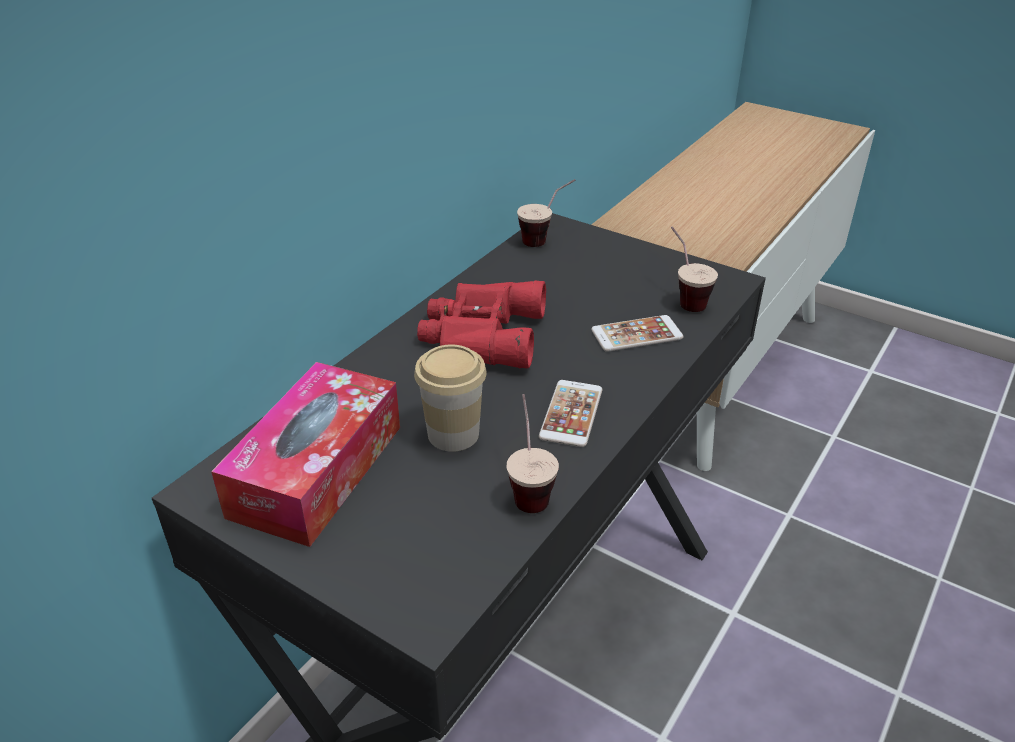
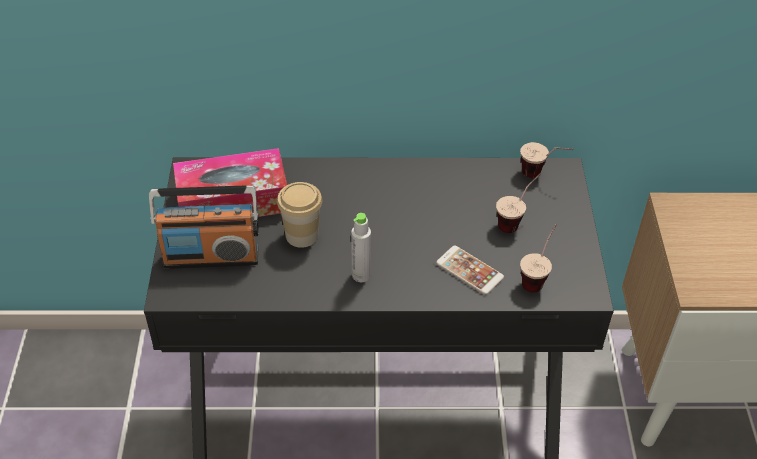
camera: 55 degrees right, 10 degrees up
(400, 539) = (211, 256): none -> radio
(480, 335) = (400, 200): red binoculars -> none
(528, 487) = (285, 286): cup -> cup (516, 220)
(571, 413) = (361, 275): phone -> grey bottle

